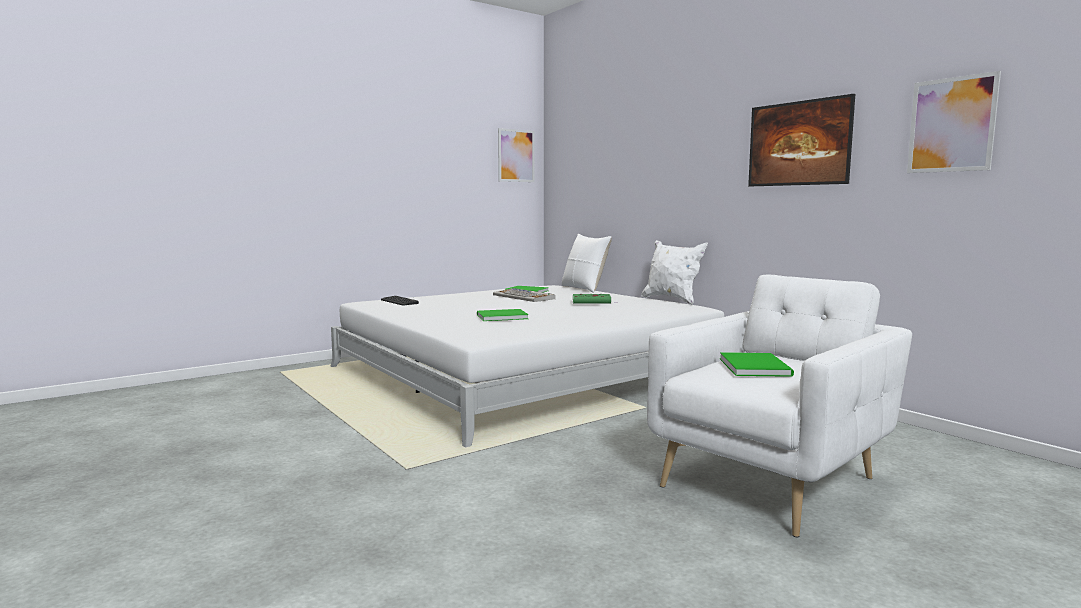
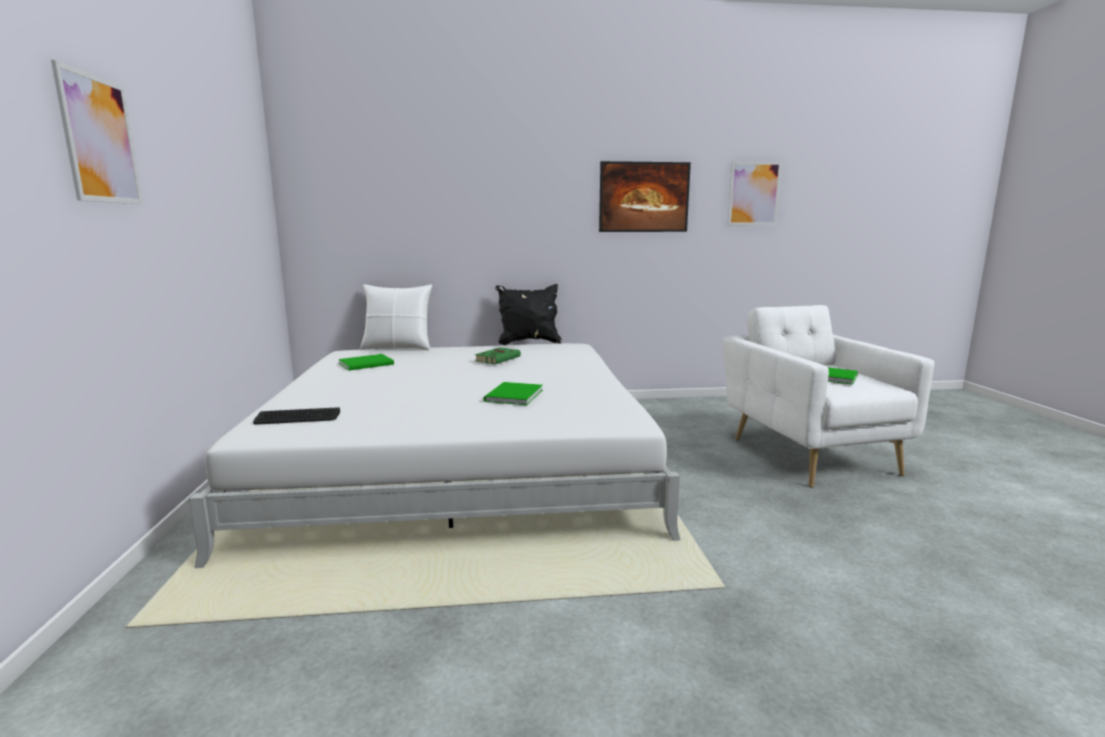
camera: 60 degrees left, 5 degrees up
(516, 155) = (257, 181): picture -> picture (100, 139)
(524, 297) = (411, 370): keyboard -> none
(672, 300) = (528, 342): white pillow -> black pillow

